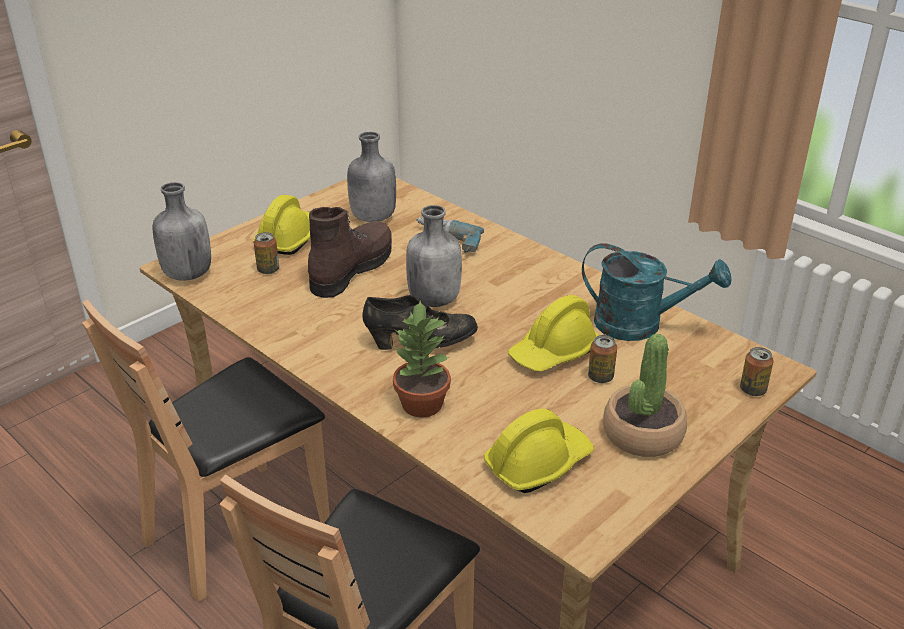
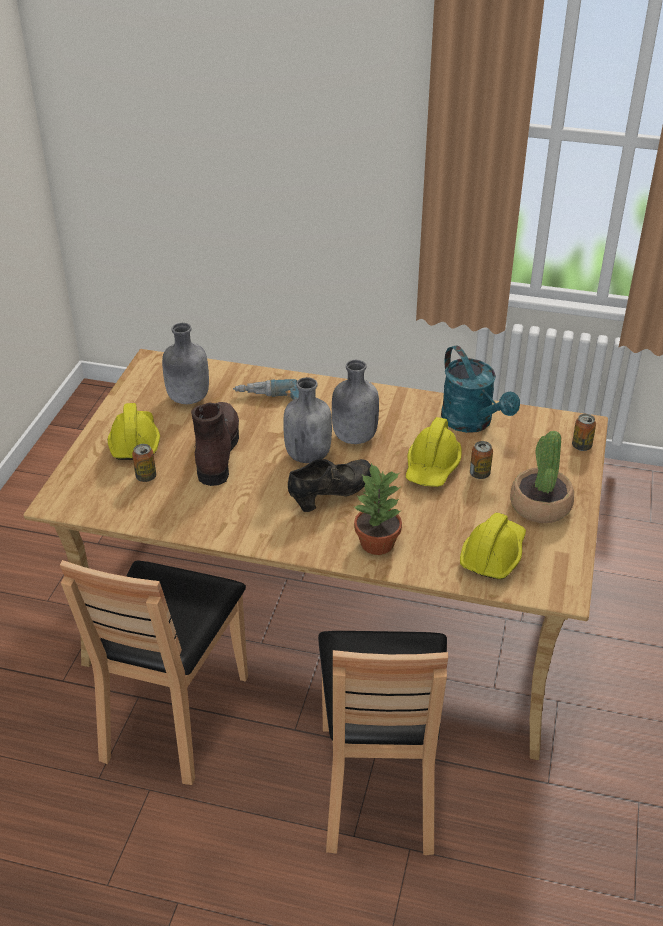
camera: 30 degrees left, 5 degrees up
(187, 274) = (77, 506): grey bottle -> grey bottle (353, 437)
(640, 325) = (472, 423): turquoise watering can -> turquoise watering can turned 75 degrees clockwise

